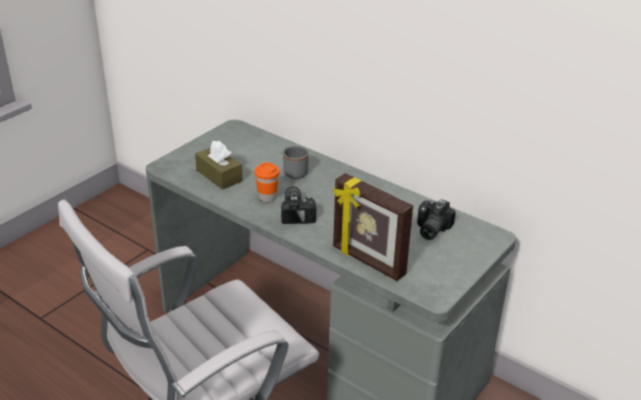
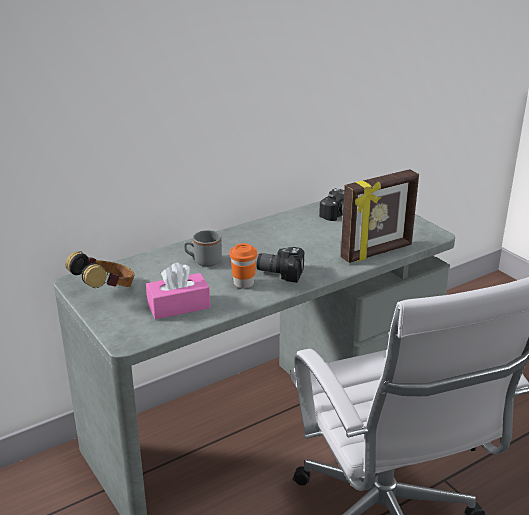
camera: 70 degrees left, 5 degrees down
(219, 175) = (178, 306): brown tissue box -> pink tissue box
(227, 141) = (106, 290): none -> headphones

